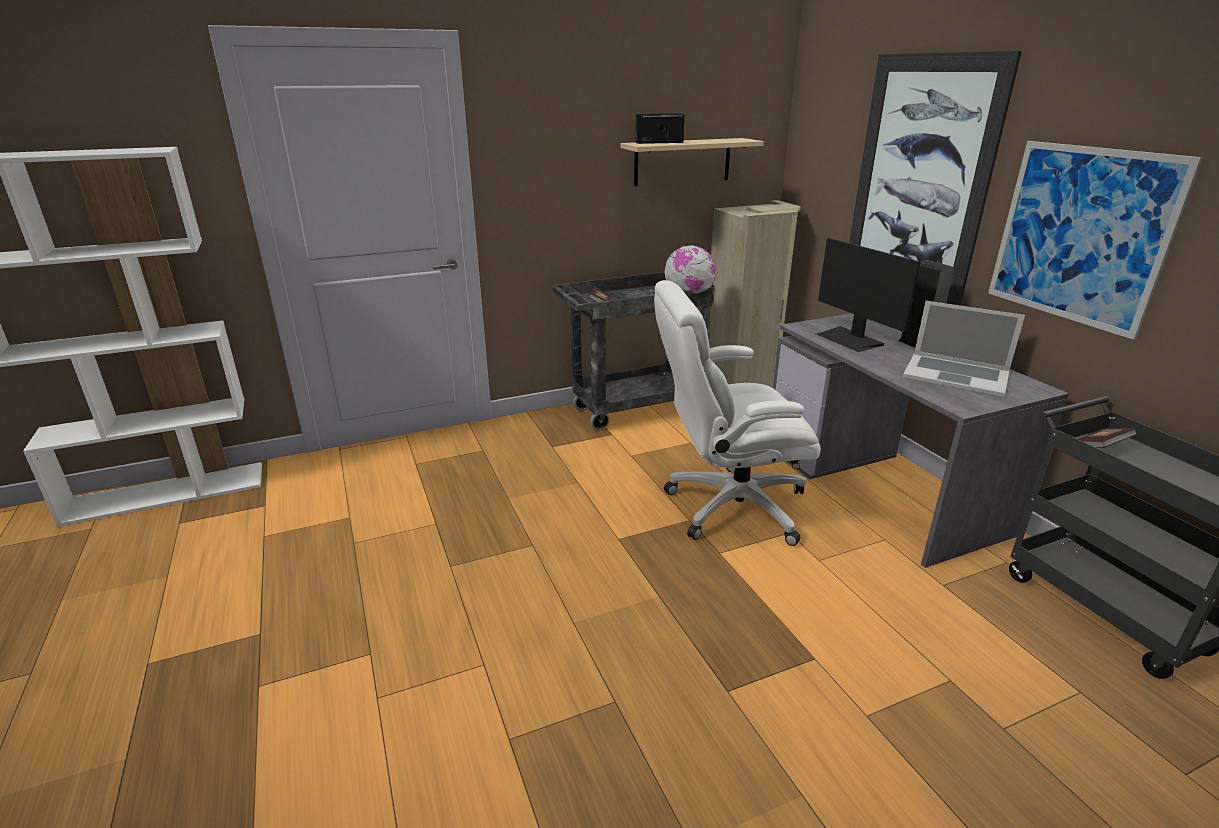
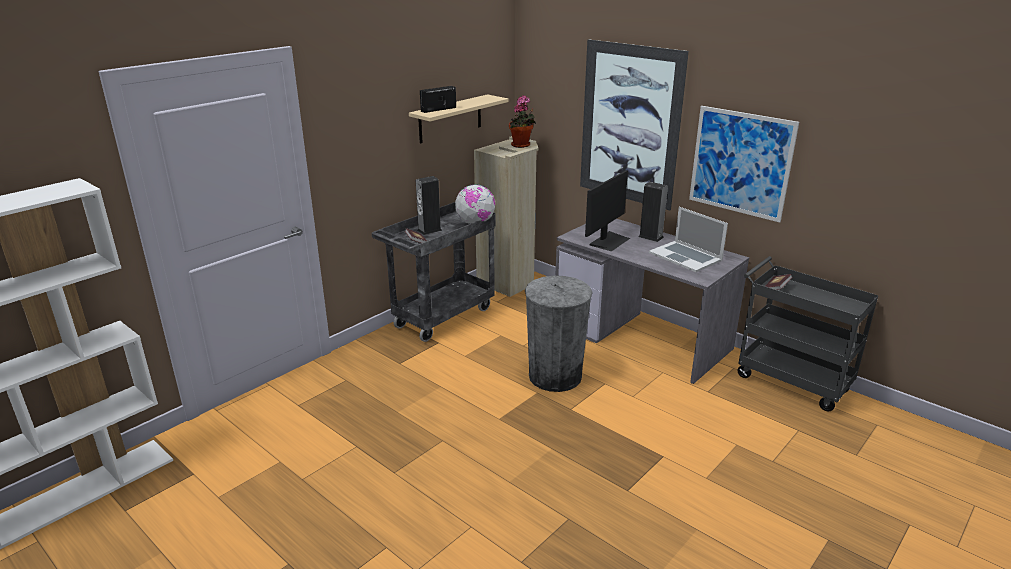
camera: 25 degrees left, 0 degrees up
(627, 295) = (429, 230): none -> speaker
(726, 506) = (555, 376): white office chair -> grey trash can
(776, 208) = (522, 145): none -> potted plant
(850, 339) = (609, 241): monitor -> monitor turned 90 degrees counterclockwise
(956, 375) = (685, 256): laptop -> laptop turned 45 degrees clockwise

